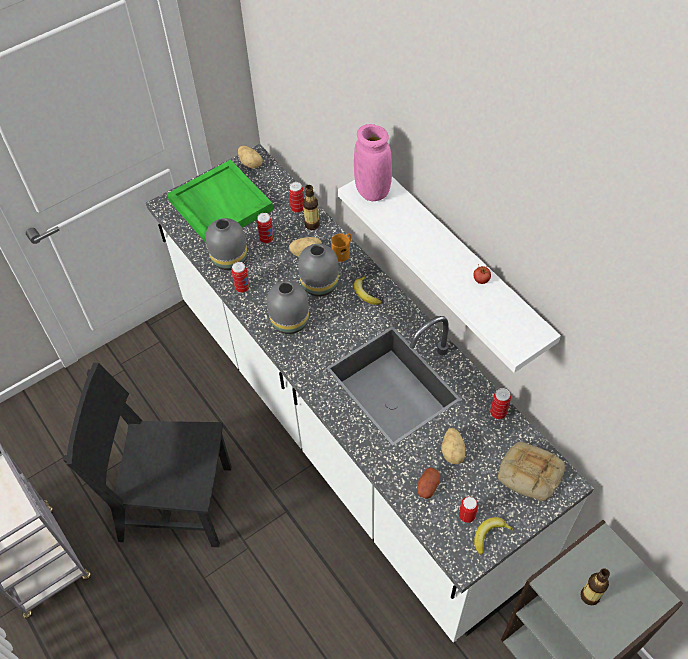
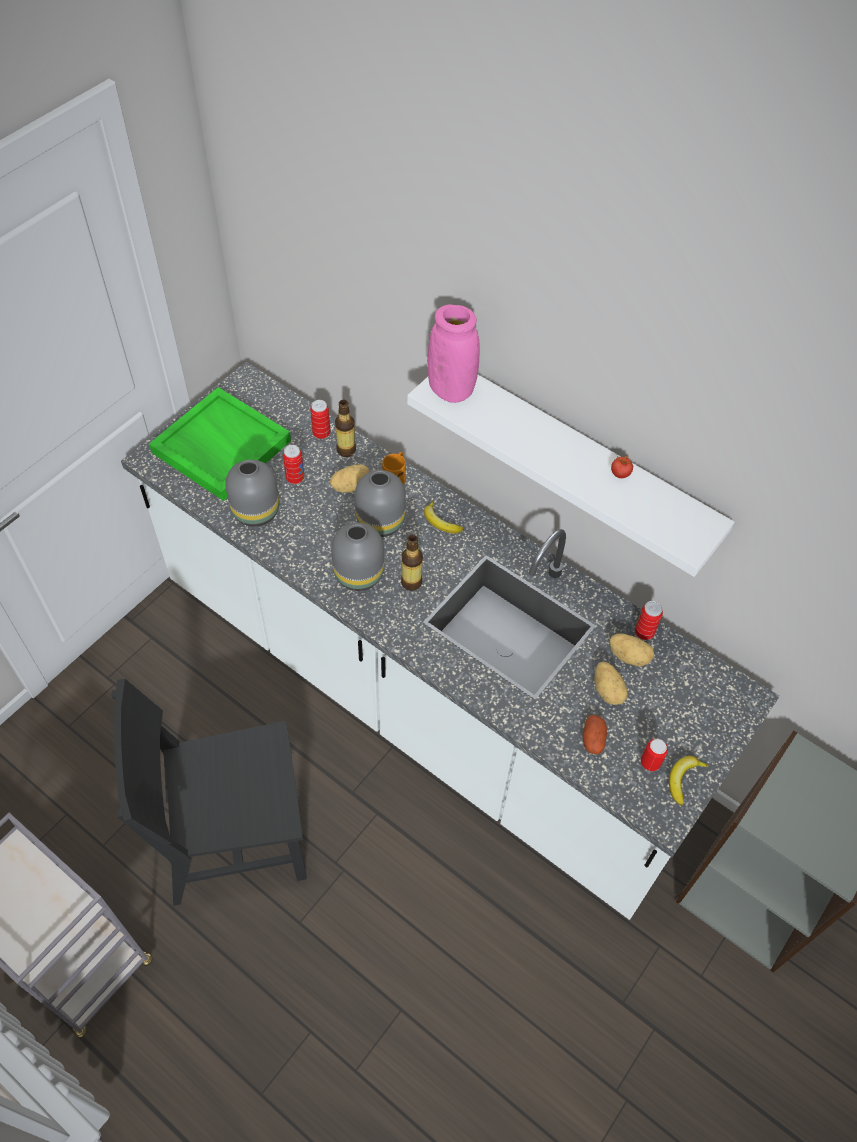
camera: 20 degrees left, 0 degrees up
(242, 288) = (284, 544): can -> none
(251, 163) = (243, 388): potato -> potato (629, 655)
(529, 474) = (703, 696): bread -> none
(590, 596) = (809, 822): bottle -> bottle (411, 582)

